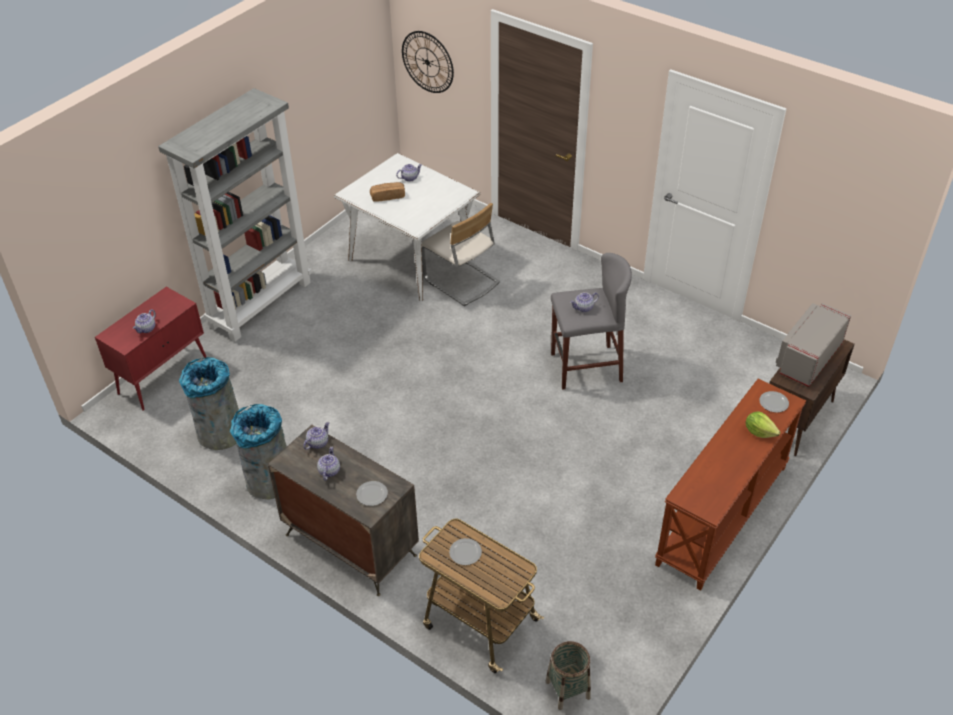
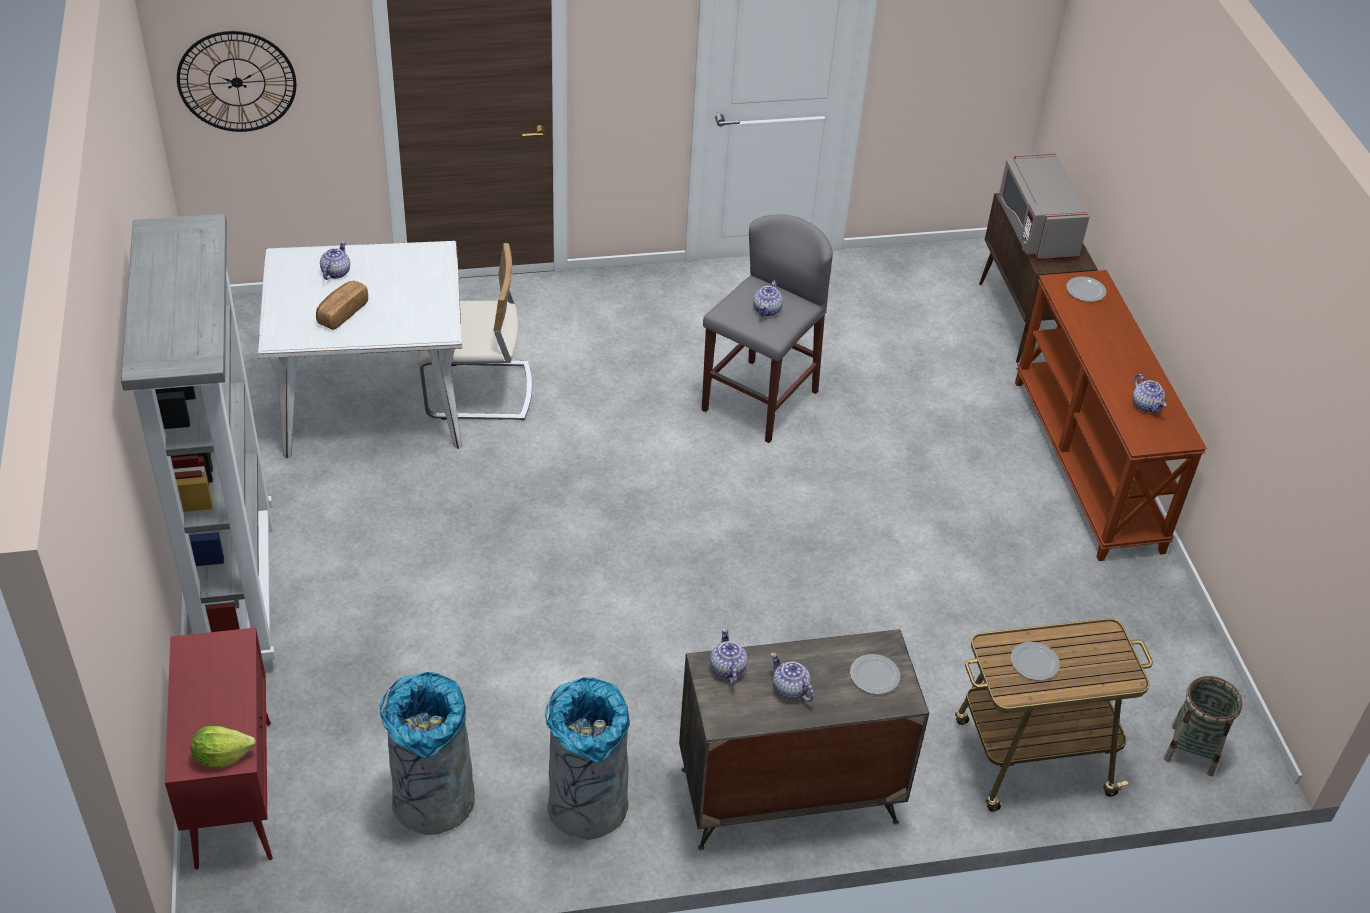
camera: 50 degrees left, 0 degrees up
(146, 328) = (234, 712): teapot -> teapot (1146, 405)
(759, 432) = (1114, 328): lettuce -> lettuce (221, 756)

